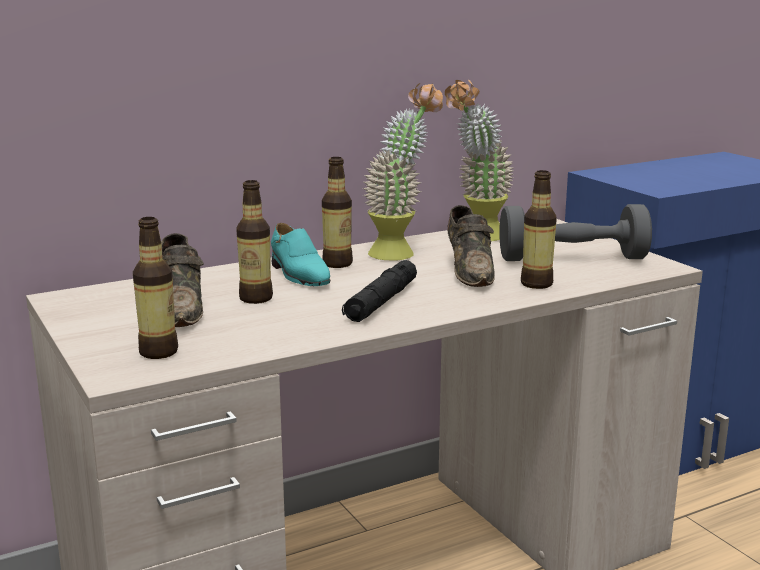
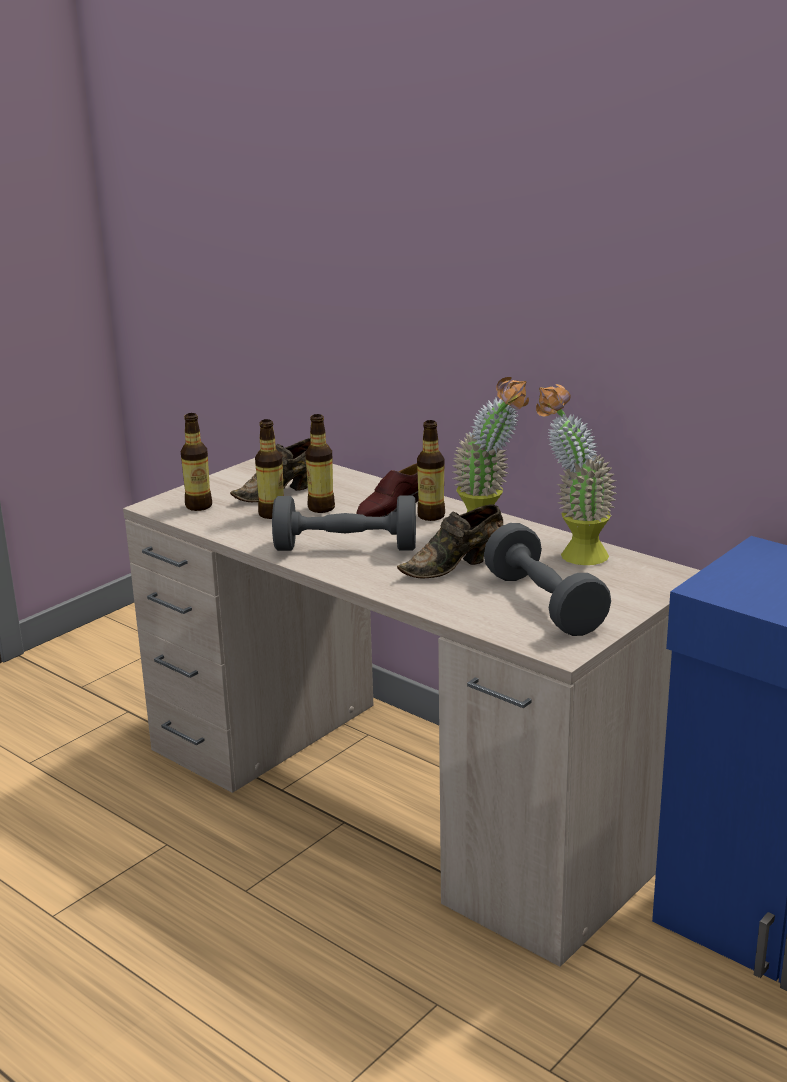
camera: 70 degrees right, 5 degrees up
(299, 274) = (389, 509): turquoise shoe -> brown shoe
(381, 302) = (346, 548): black flashlight -> grey dumbbell
(536, 284) = (445, 597): bottle -> bottle (272, 514)

